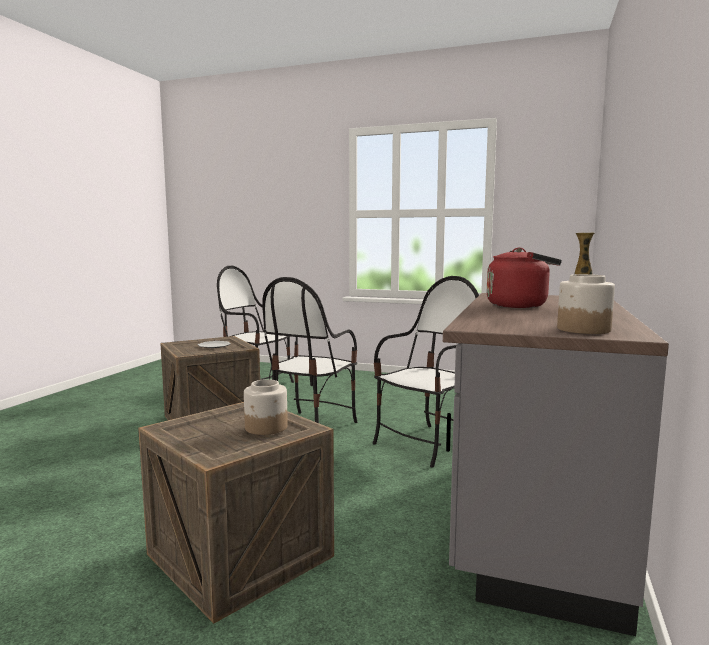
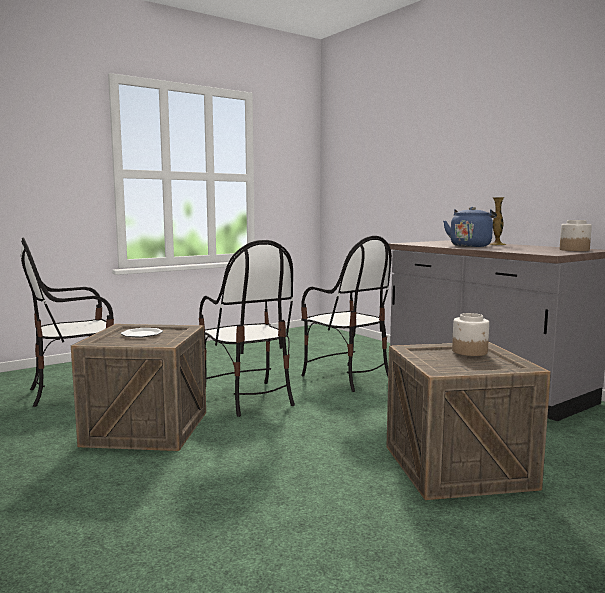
camera: 55 degrees left, 0 degrees up
(426, 444) = (346, 377): chair -> chair turned 150 degrees clockwise
(520, 305) = (470, 246): red kettle -> blue kettle

